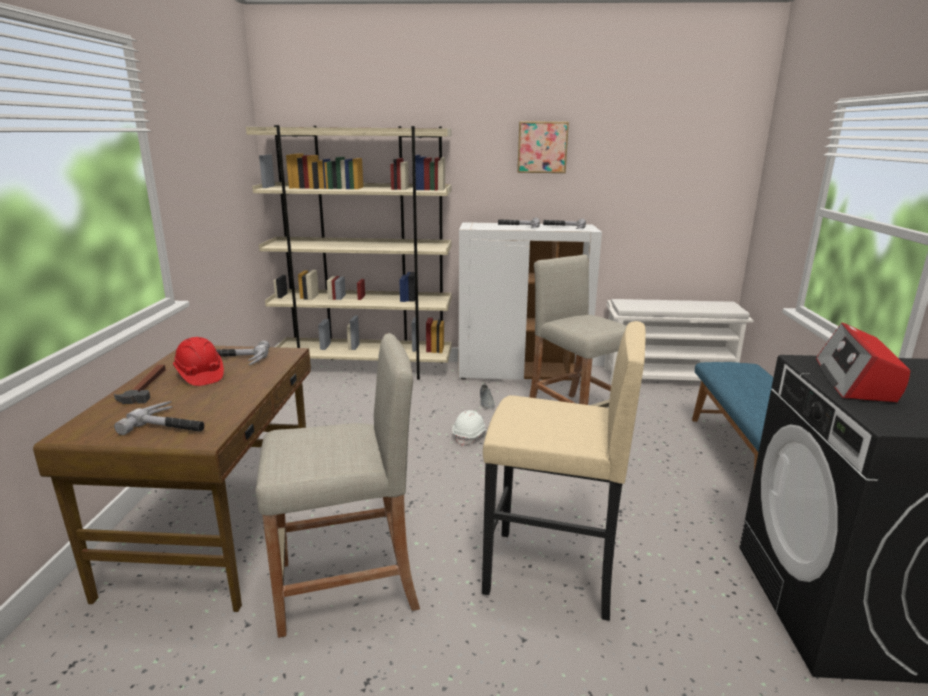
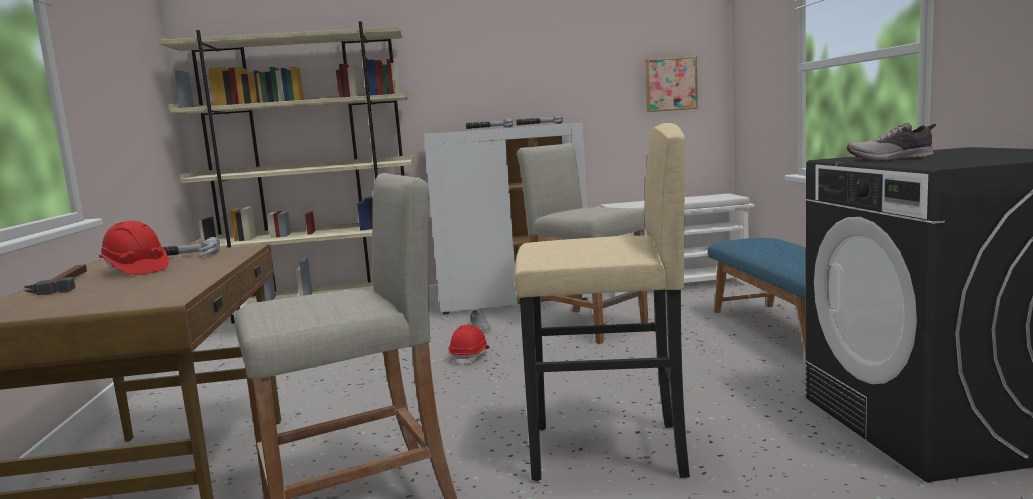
camera: 10 degrees left, 10 degrees down
(172, 425) = (115, 298): hammer -> none
(470, 436) = (470, 357): white hard hat -> red hard hat
(542, 147) = (503, 44): picture -> picture (670, 84)
(855, 380) = (891, 159): radio -> shoe

